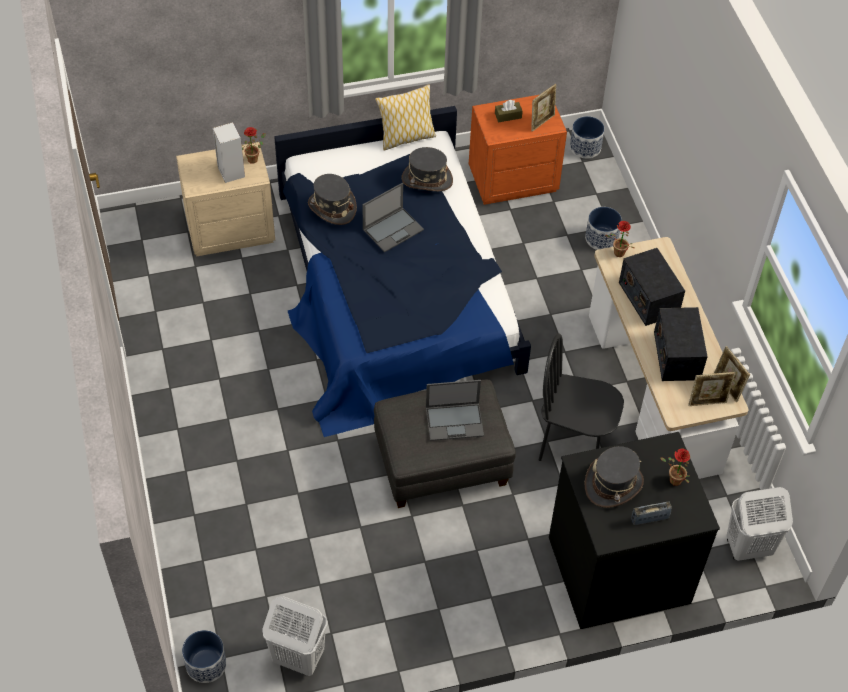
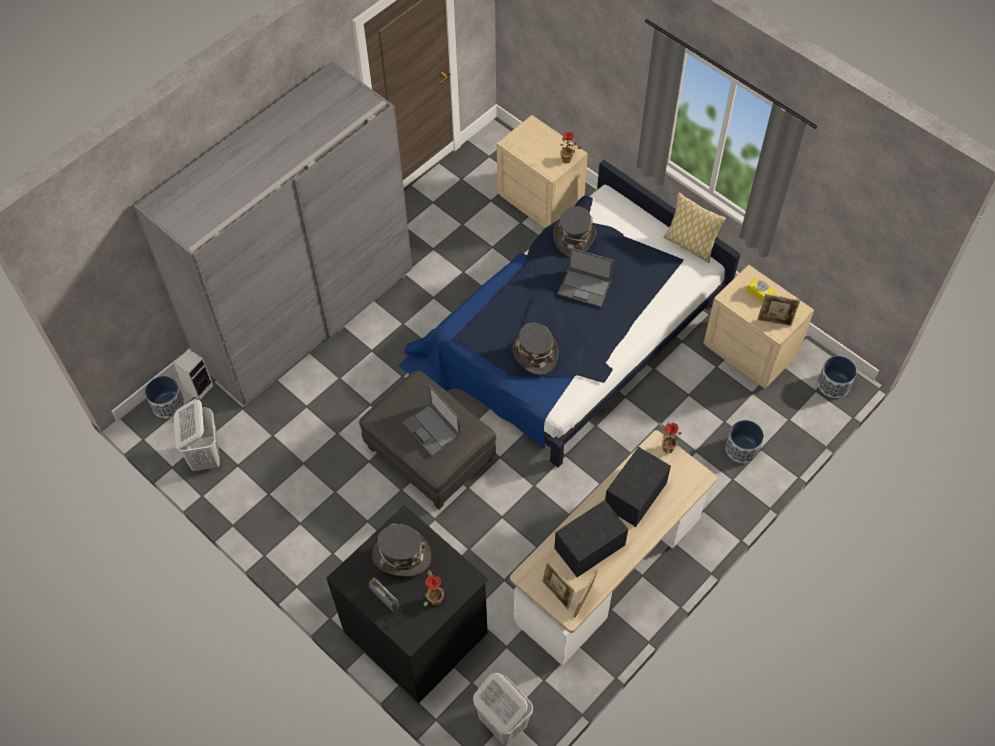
camera: 60 degrees right, 5 degrees up
(198, 484) = (306, 315): none -> grey wardrobe
(230, 171) = (543, 153): speaker -> speaker (199, 387)
(427, 180) = (656, 281): grey hat -> grey hat (534, 354)
(508, 116) = (759, 294): brown tissue box -> yellow tissue box
(512, 179) = (750, 351): orange nightstand -> beige nightstand
(572, 445) = (511, 537): black chair -> none

